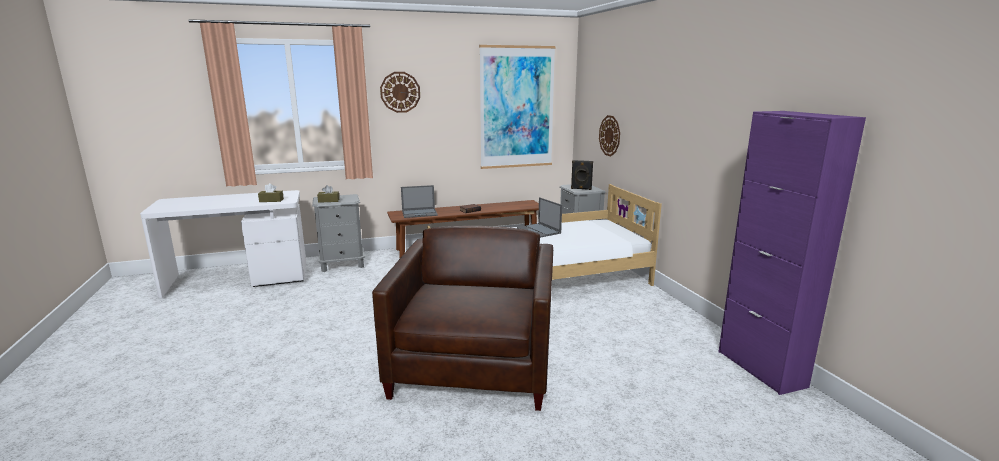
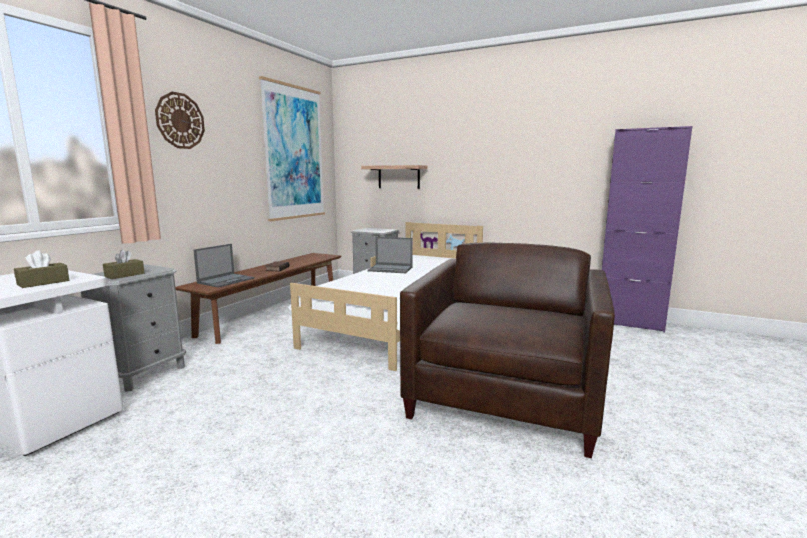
camera: 45 degrees left, 5 degrees down
(475, 363) = (506, 395): brown armchair -> brown armchair turned 60 degrees clockwise
(581, 189) = (377, 230): black speaker -> none
(609, 135) = (398, 177): wall clock -> shelf

